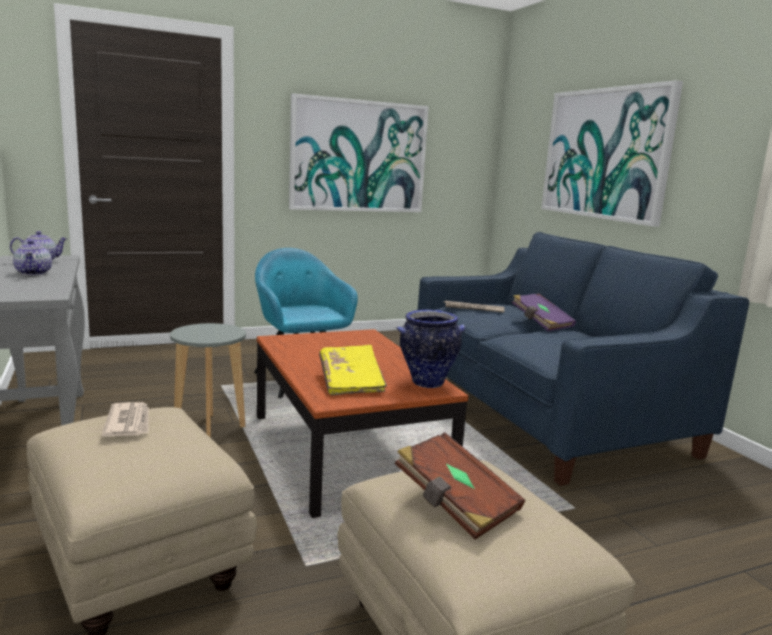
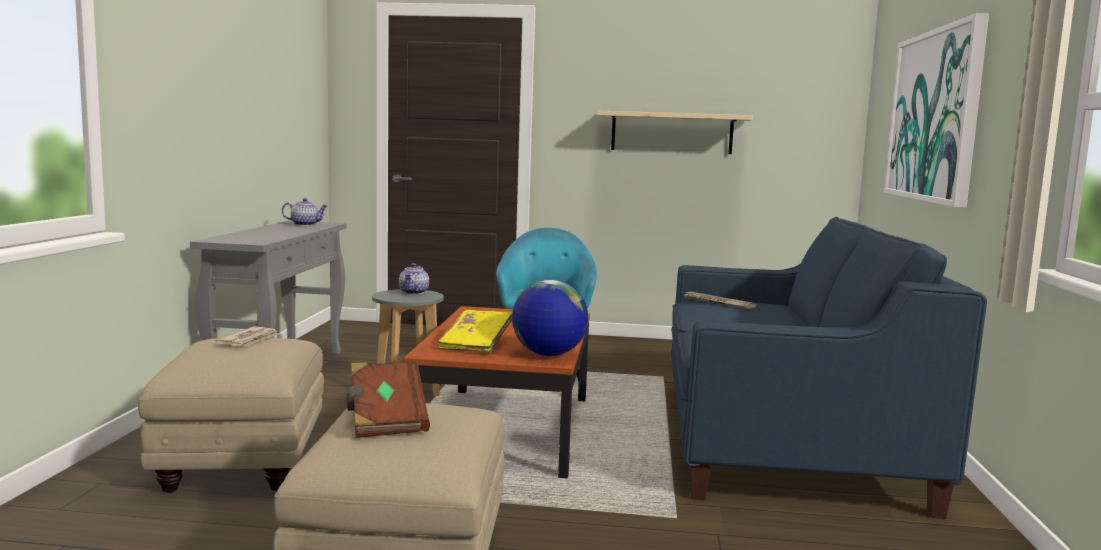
camera: 30 degrees right, 5 degrees down
(34, 273) = (281, 230): teapot -> teapot (414, 292)
(358, 156) = (672, 133): picture -> beige shelf
(426, 383) = (548, 354): vase -> globe
(541, 323) = (774, 322): purple book -> none

